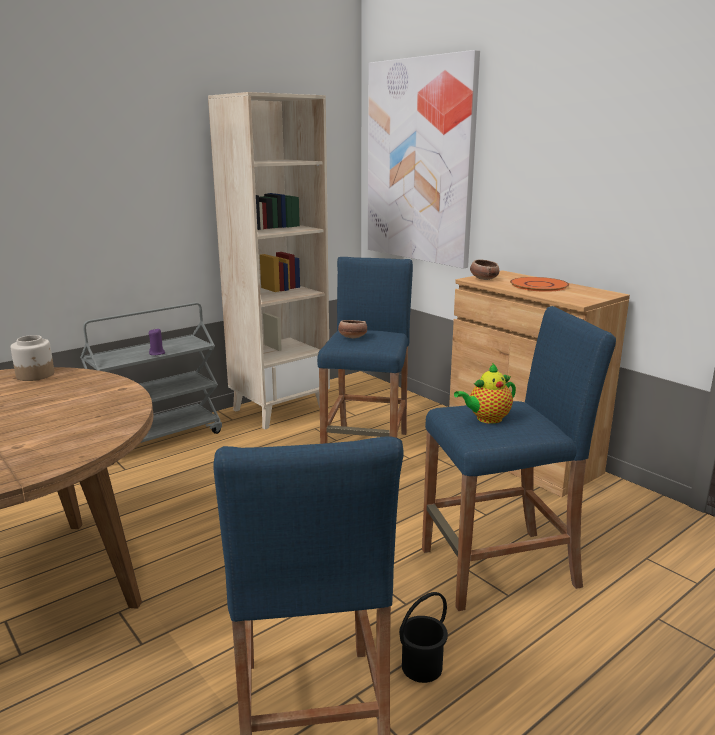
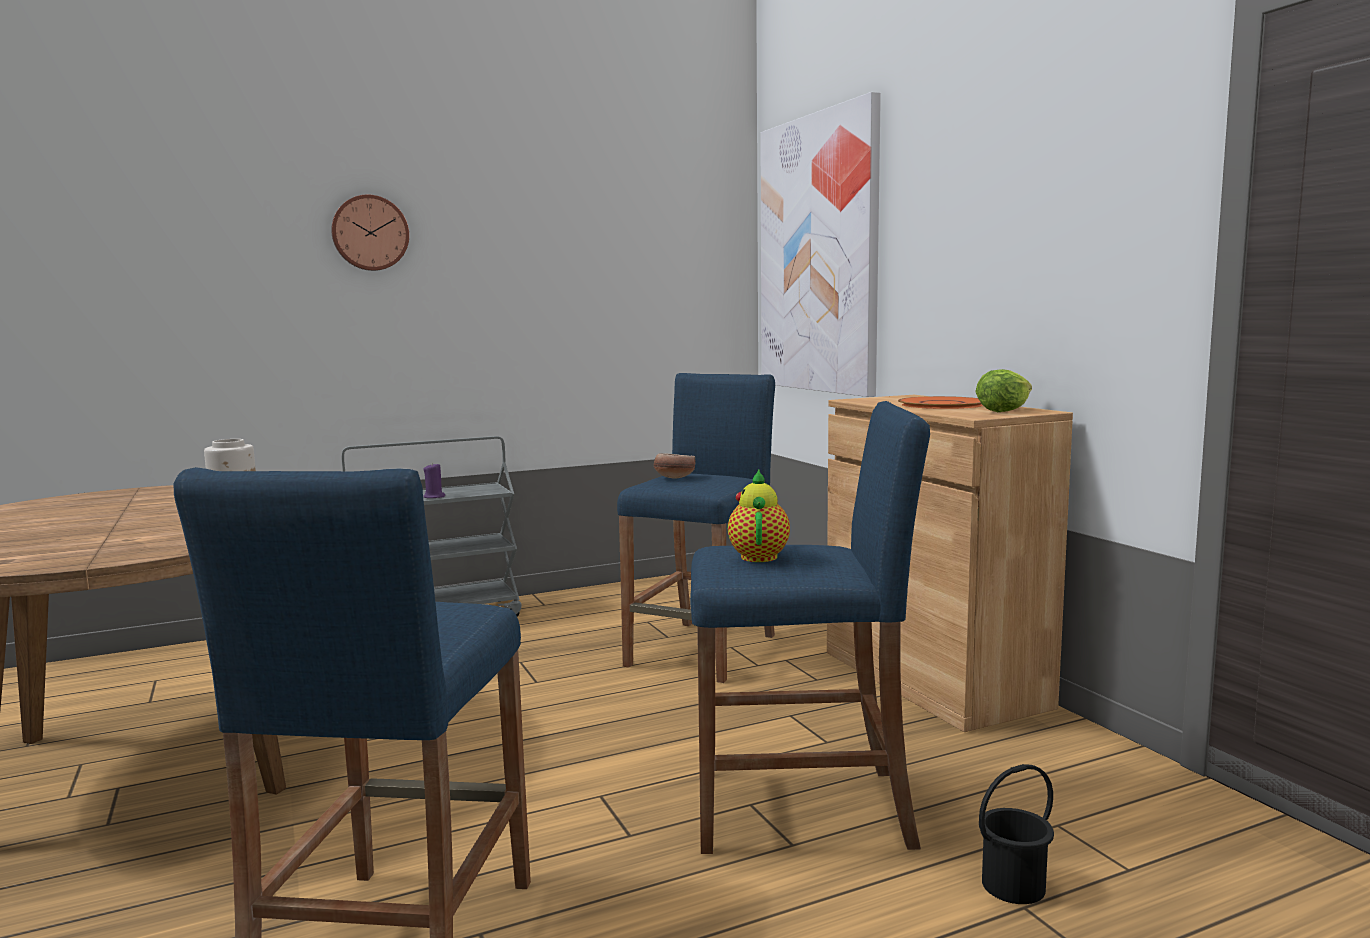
camera: 15 degrees right, 10 degrees down
(86, 145) = (370, 233): none -> wall clock
(280, 409) = (615, 598): beige bookcase -> none
(422, 667) = (599, 914): black bucket -> black bucket (1014, 886)
(483, 279) = (869, 399): bowl -> none
(486, 419) = (759, 556): teapot -> teapot turned 105 degrees clockwise
(587, 293) = (1004, 410): none -> lettuce

